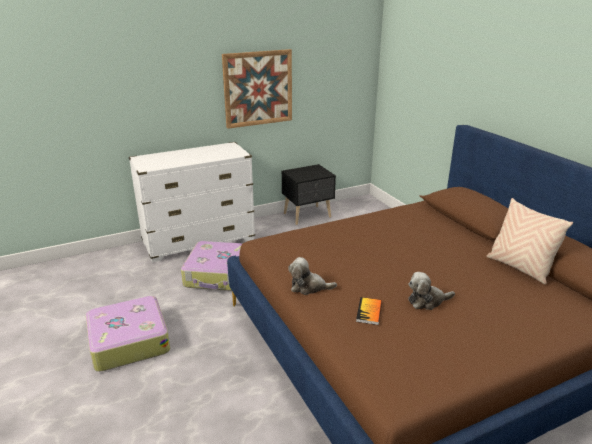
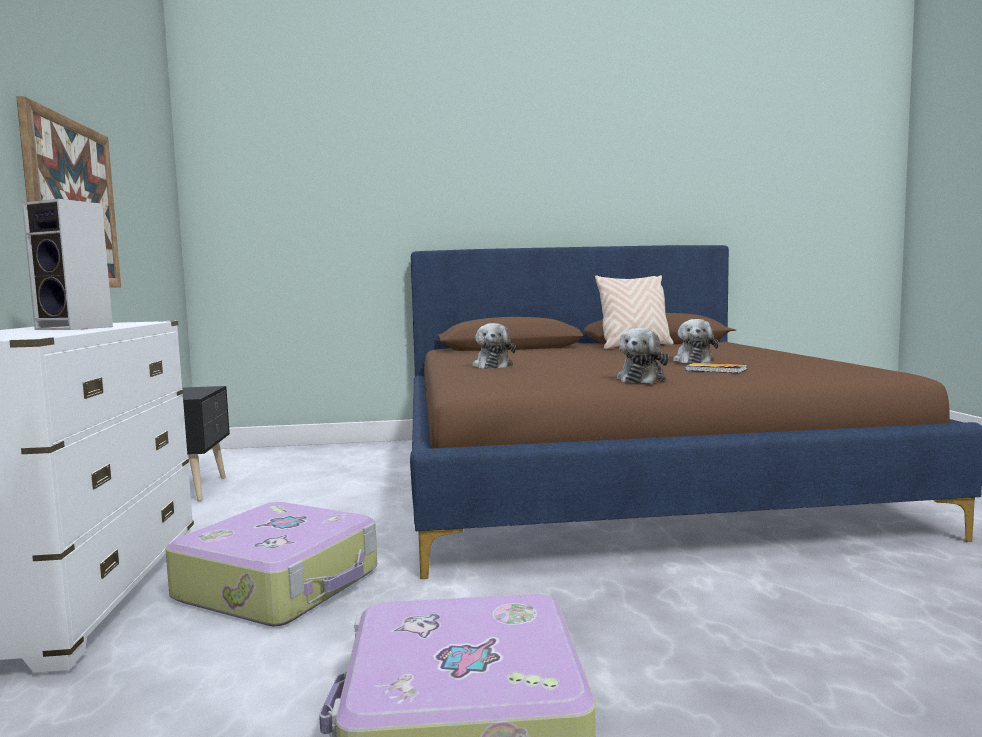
camera: 70 degrees left, 20 degrees down
(196, 157) = (77, 328): none -> speaker
(352, 233) = (493, 366): none -> plush toy

